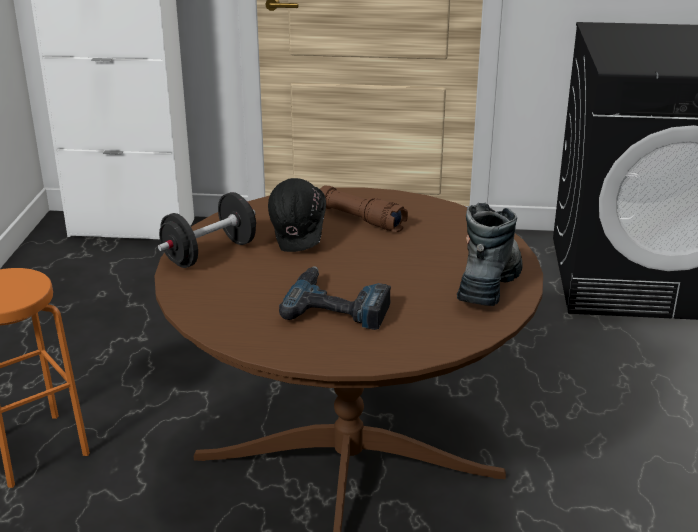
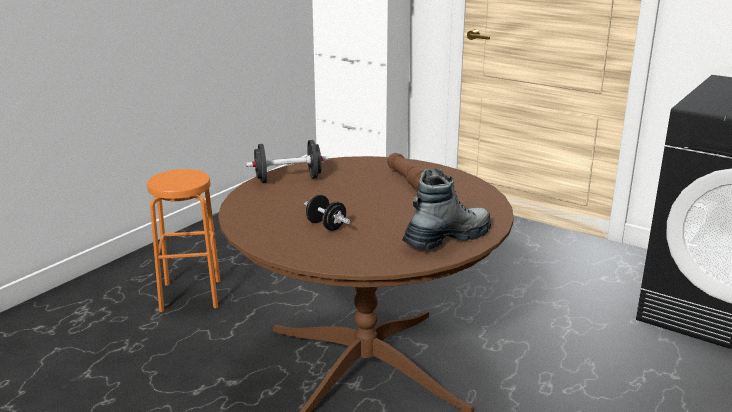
camera: 30 degrees right, 5 degrees down
(300, 242) = (351, 185): black hard hat -> none
(338, 306) = (326, 226): power drill -> black dumbbell

